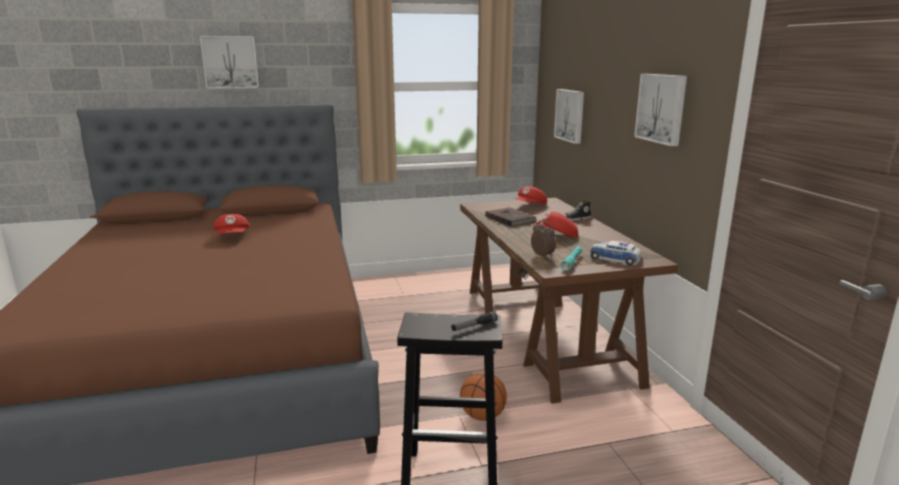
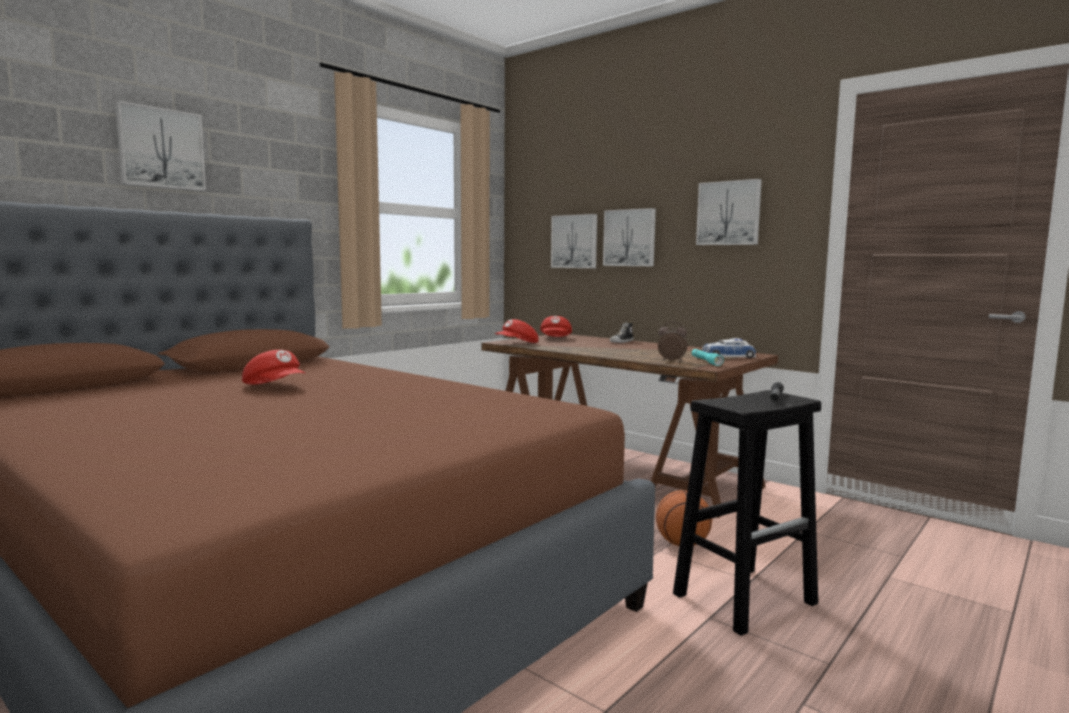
camera: 35 degrees left, 10 degrees down
(510, 219) = (566, 346): brown book -> none
(556, 236) = (641, 351): red cap -> red cap (517, 344)
(601, 119) = (630, 238): none -> picture

